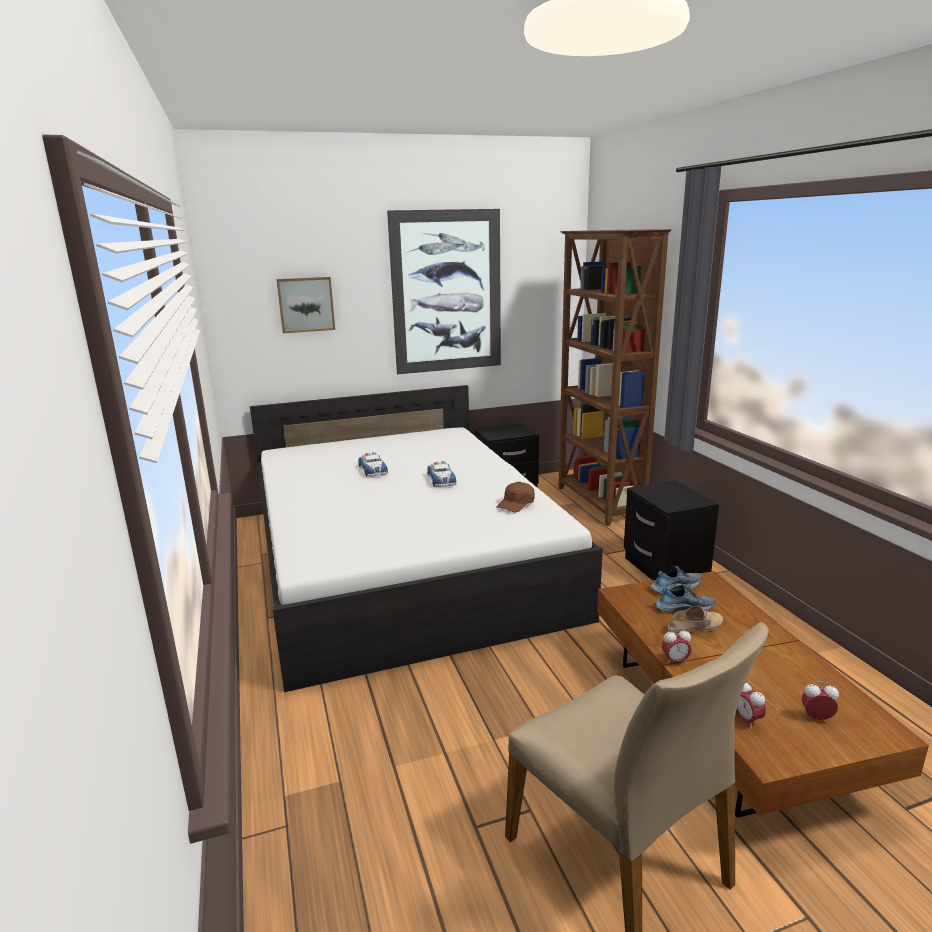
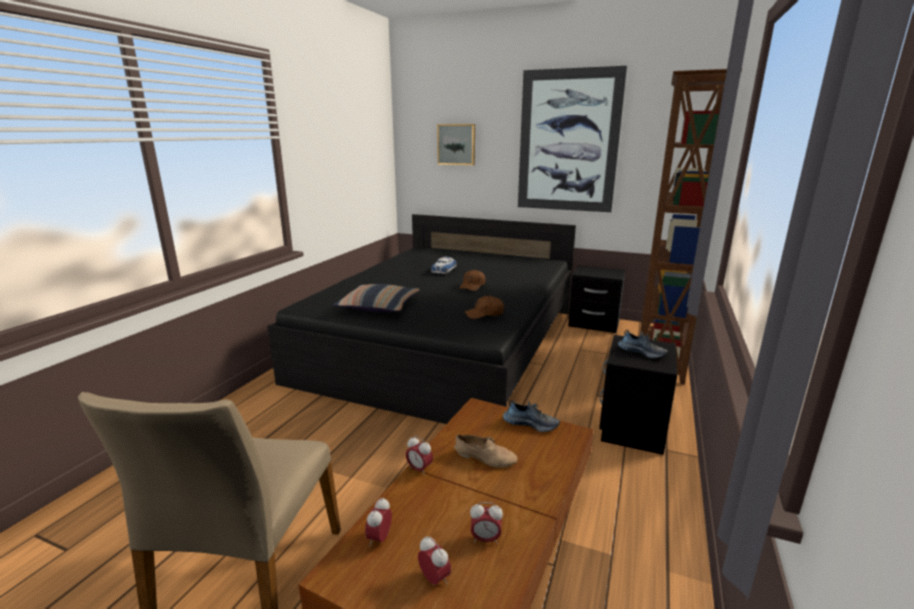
camera: 40 degrees right, 0 degrees up
(398, 533) = (379, 306): none -> pillow
(402, 559) = (445, 343): white bed -> black bed
(441, 479) = (472, 286): toy car -> brown cap
(684, 607) = (506, 440): shoe -> shoe (642, 352)
(793, 677) = (485, 539): none -> alarm clock

